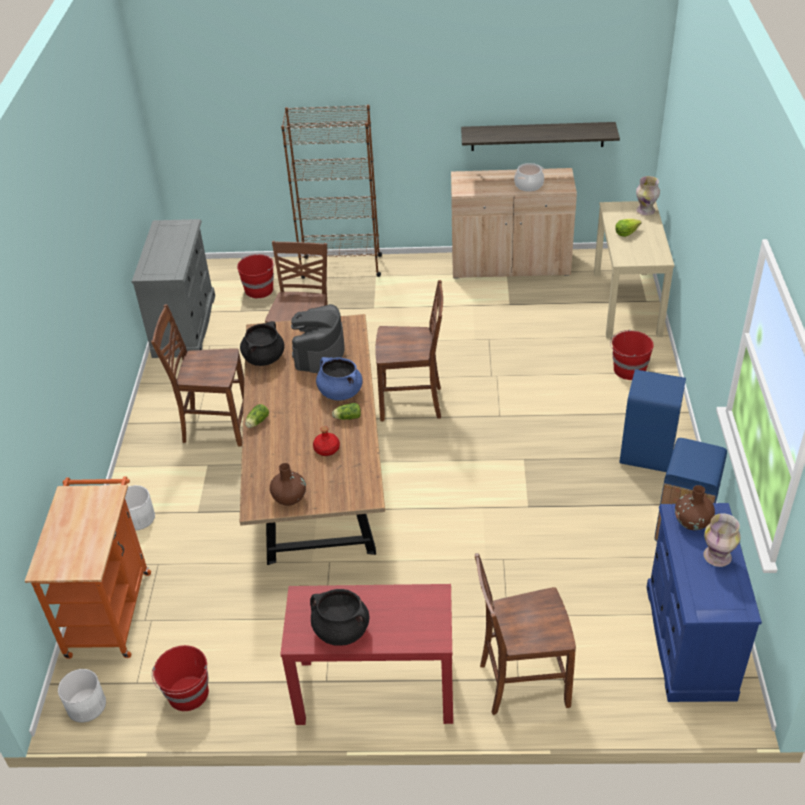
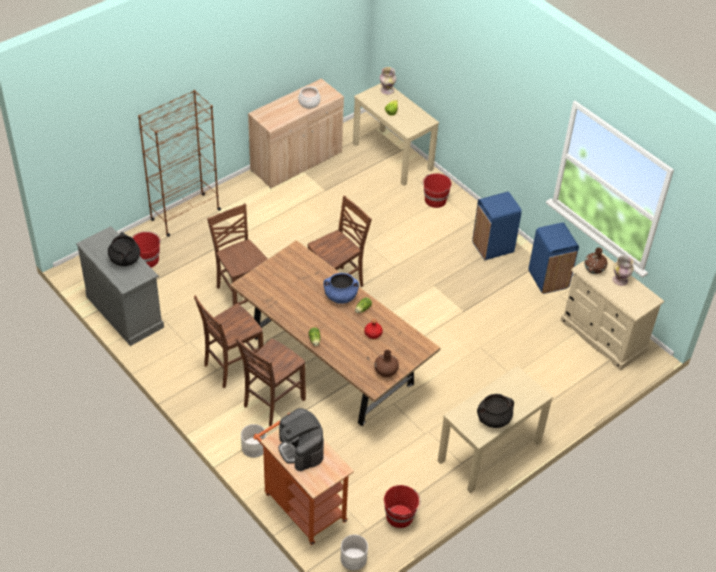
camera: 45 degrees left, 5 degrees up
(264, 358) = (269, 300): black cooking pot -> black cooking pot (125, 259)
(319, 353) = (299, 279): coffee machine -> coffee machine (301, 449)
(374, 690) = (489, 452): red console table -> beige console table
(521, 683) = (551, 403): brown chair -> brown chair (272, 403)
(537, 136) = (299, 66): shelf -> none
(689, 641) = (603, 336): blue dresser -> beige dresser

